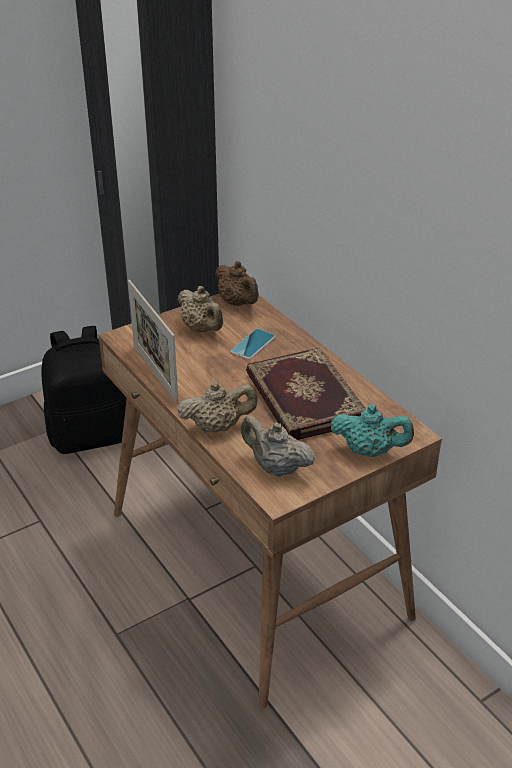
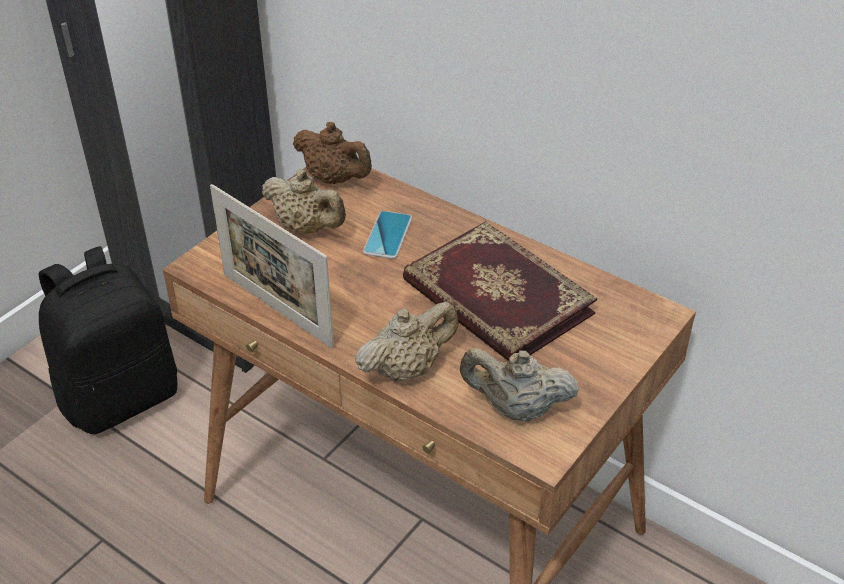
camera: 20 degrees left, 5 degrees up
(369, 451) = (620, 352): turquoise teapot -> none

